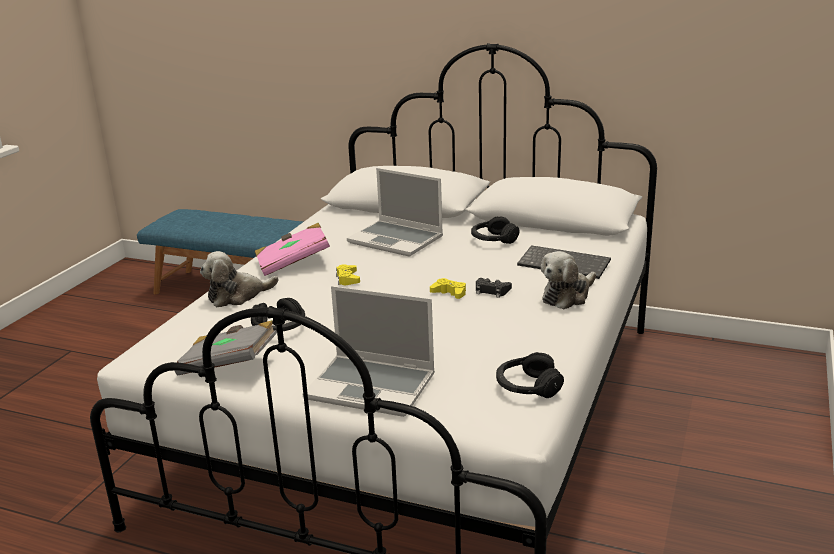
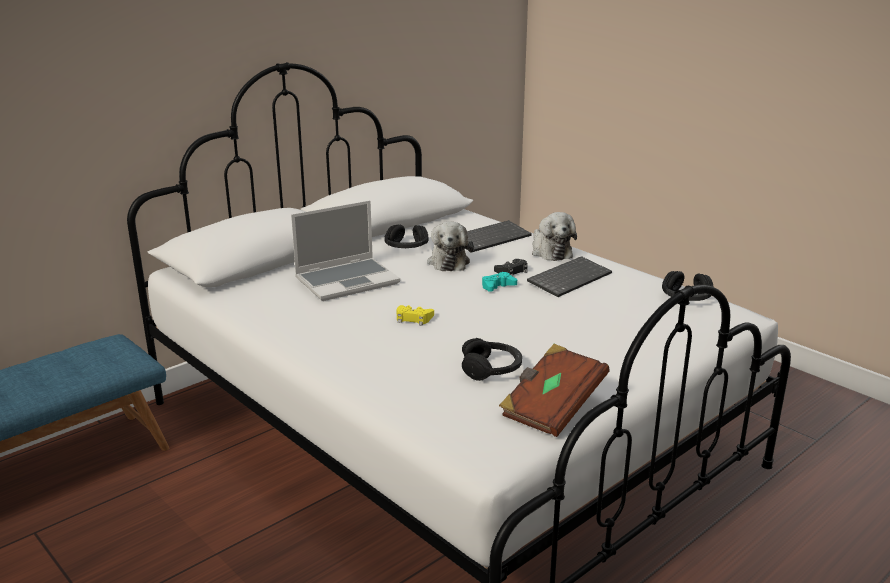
camera: 65 degrees left, 0 degrees up
(228, 365) = (552, 407): grey book -> brown book
(237, 296) = (385, 379): plush toy -> plush toy (448, 261)
(293, 263) = (335, 336): pink book -> none
(373, 386) = (647, 350): laptop -> none
(449, 293) = (497, 286): yellow game controller -> turquoise game controller
(508, 318) = (569, 278): none -> keyboard

